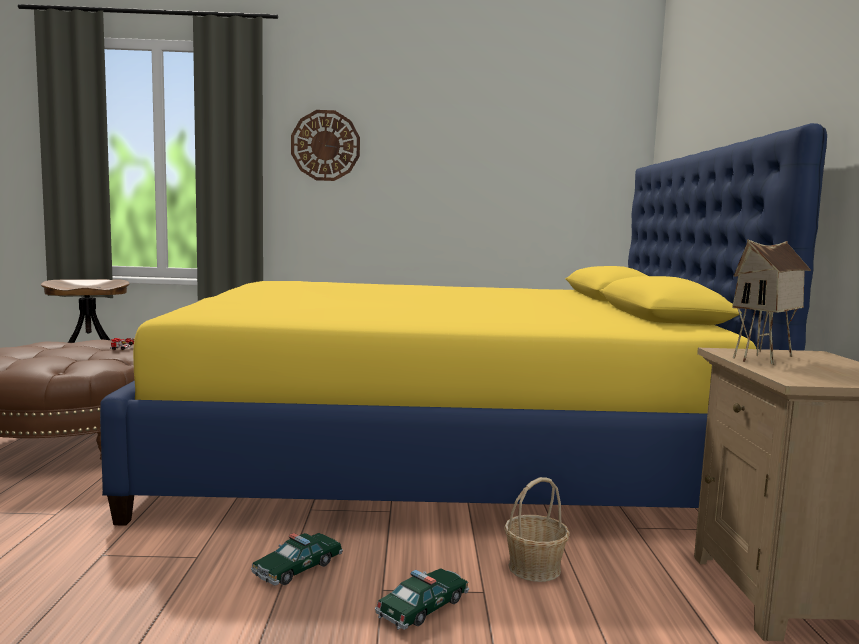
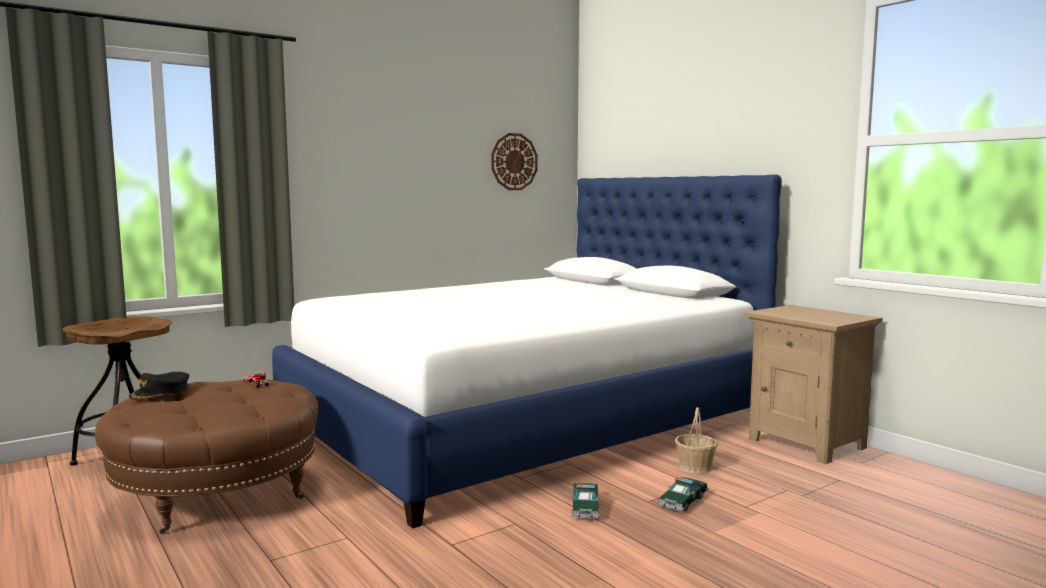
camera: 35 degrees left, 0 degrees up
(55, 341) = (160, 392): none -> black cap
(325, 145) = (336, 163): wall clock -> wall clock (514, 162)
(423, 608) = (683, 501): toy car -> toy car turned 150 degrees counterclockwise
(442, 454) = (526, 422): yellow bed -> white bed
(765, 359) = (789, 313): toy house -> none

